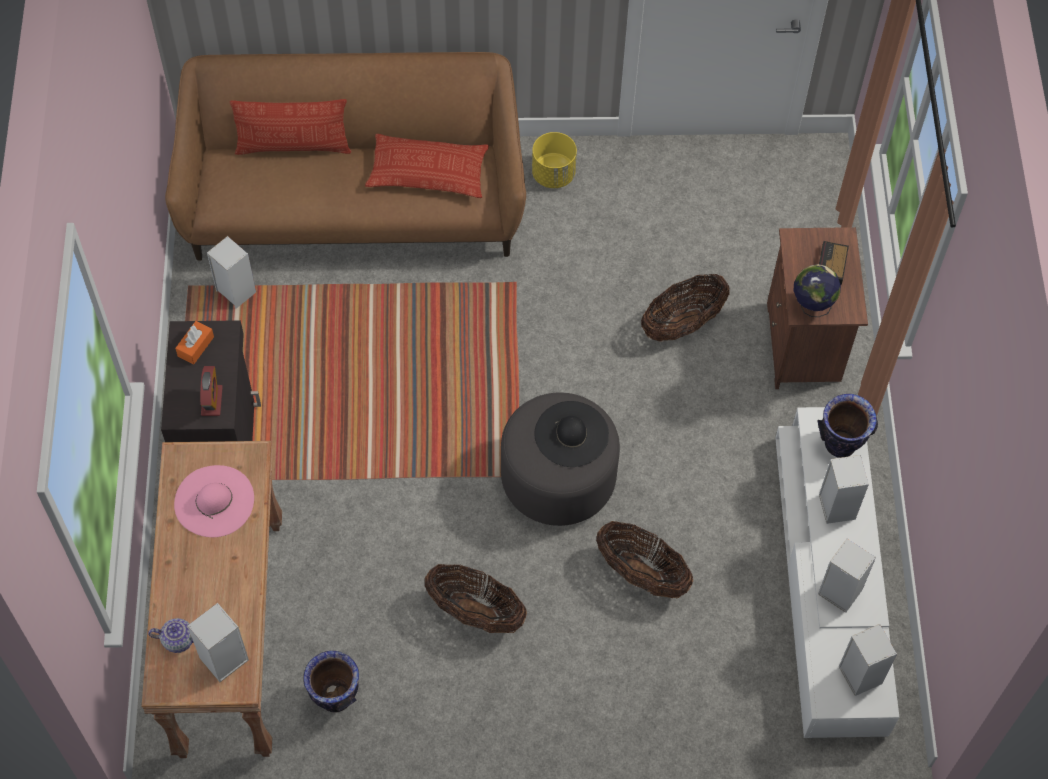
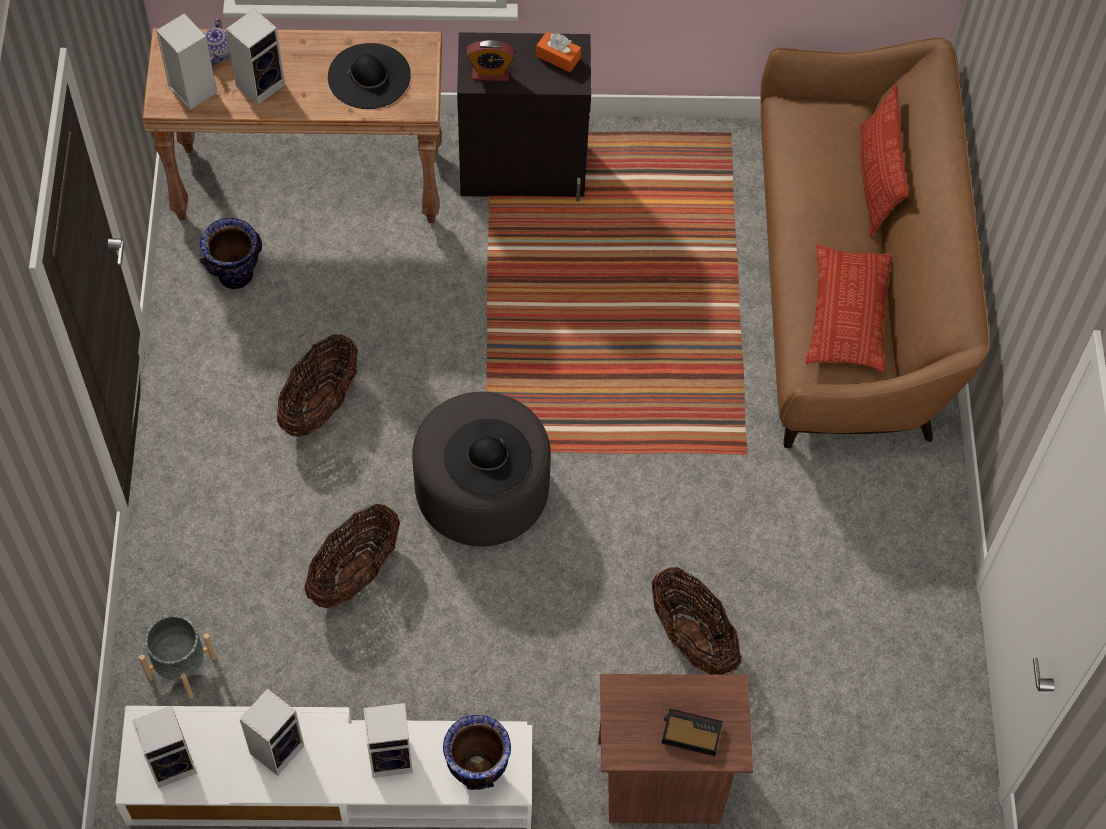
camera: 90 degrees right, 0 degrees up
(214, 501) = (369, 76): pink hat -> black hat
(234, 292) = (724, 175): speaker -> speaker (261, 83)
(553, 174) = (910, 500): yellow planter -> none
(741, 708) = (181, 667): none -> grey planter
(811, 306) = (627, 703): globe -> none

